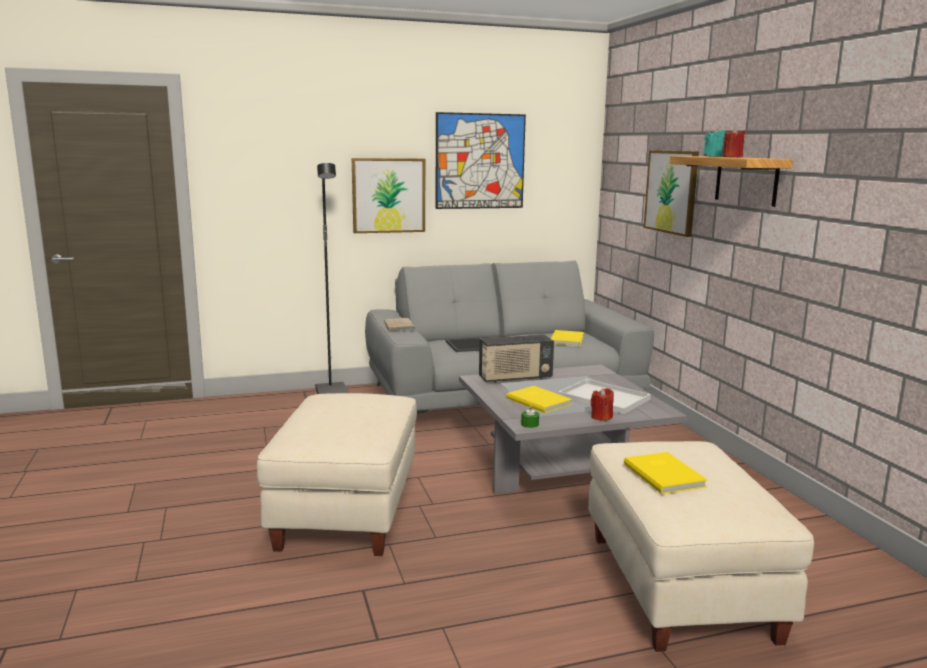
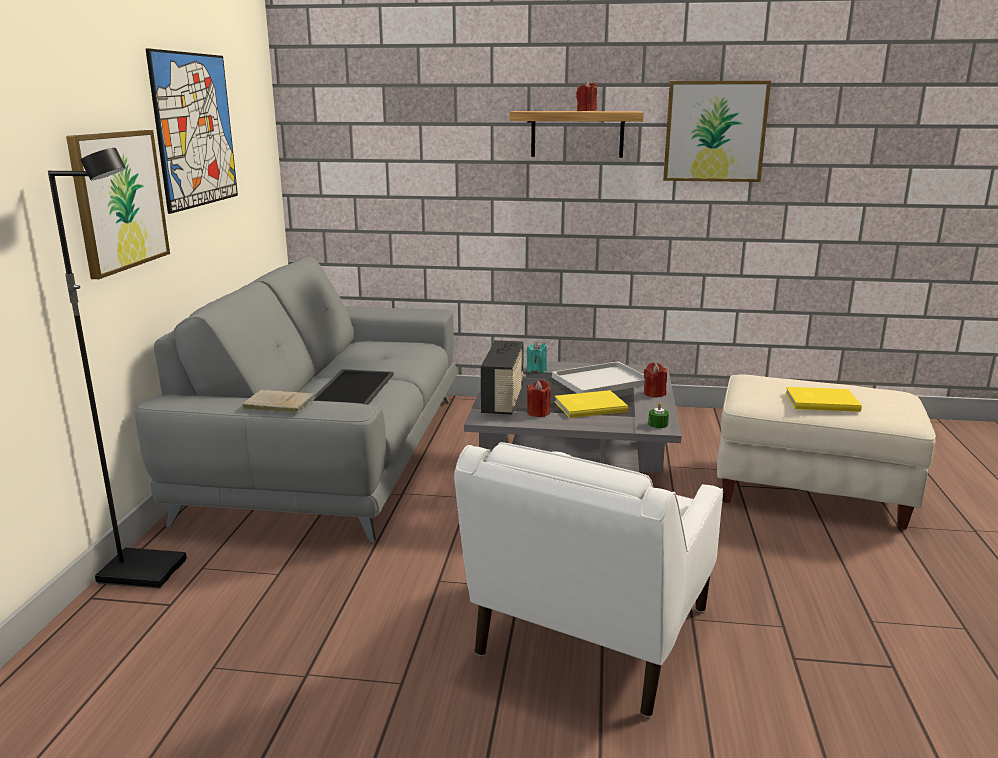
camera: 65 degrees left, 5 degrees up
(345, 511) = (590, 635): beige ottoman -> white armchair
(504, 389) = (538, 413): none -> red candle
(568, 339) = (390, 351): yellow book -> none
(671, 192) = (448, 153): picture -> picture (715, 131)
(713, 156) = (552, 111): turquoise candle -> turquoise candle (536, 370)

